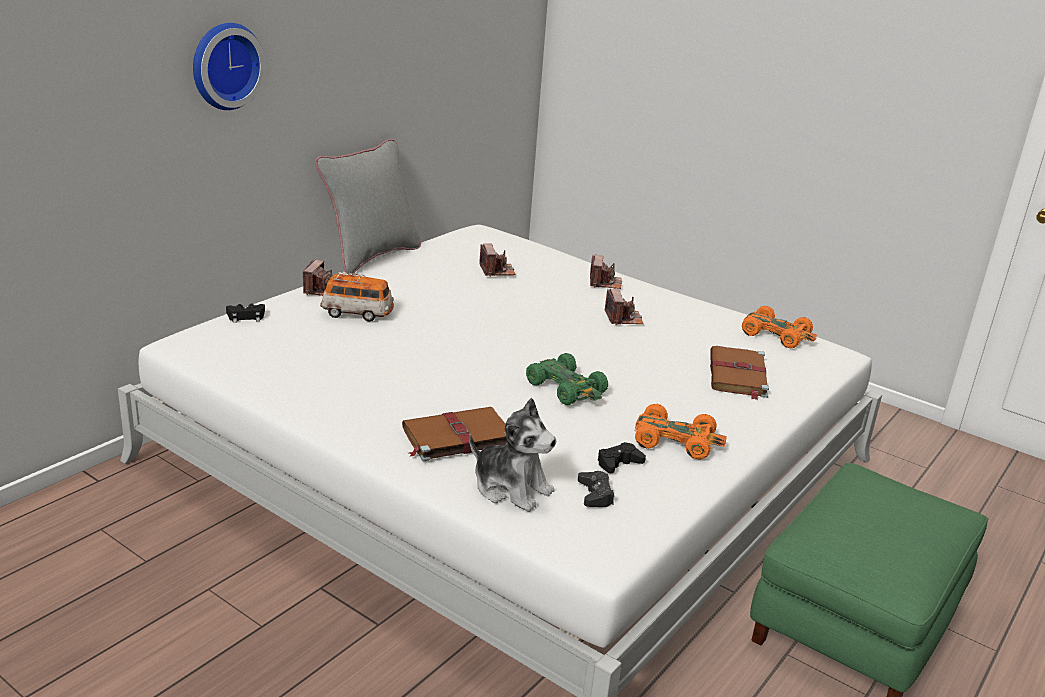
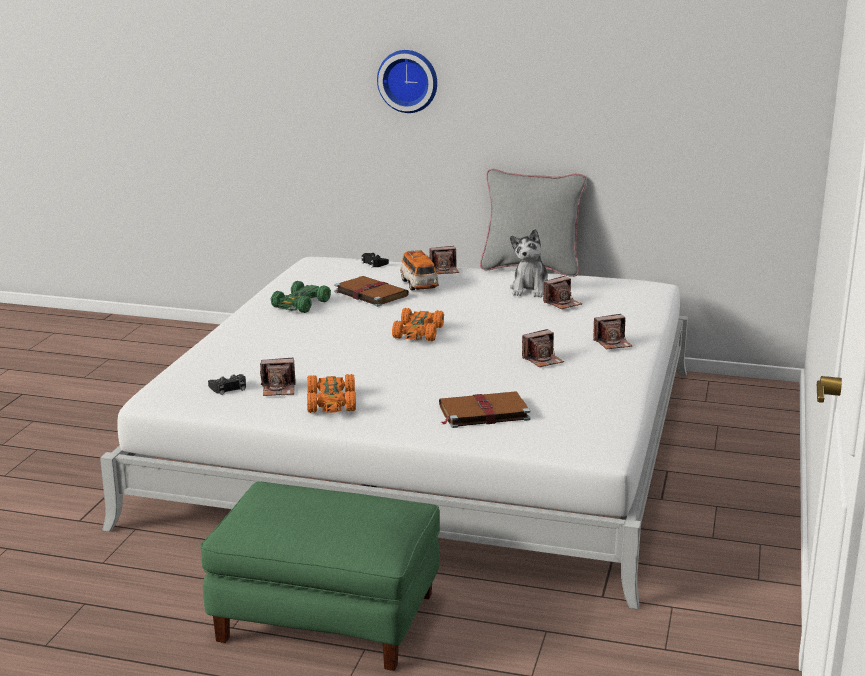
camera: 70 degrees right, 5 degrees down
(455, 437) = (265, 340): brown book -> brown book (370, 293)
(511, 488) = (217, 365): plush toy -> plush toy (530, 289)
(567, 388) = (372, 357): green toy car -> green toy car (301, 304)
(618, 463) = (279, 389): black game controller -> camera
(777, 335) = (601, 421): orange toy car -> orange toy car (418, 333)

